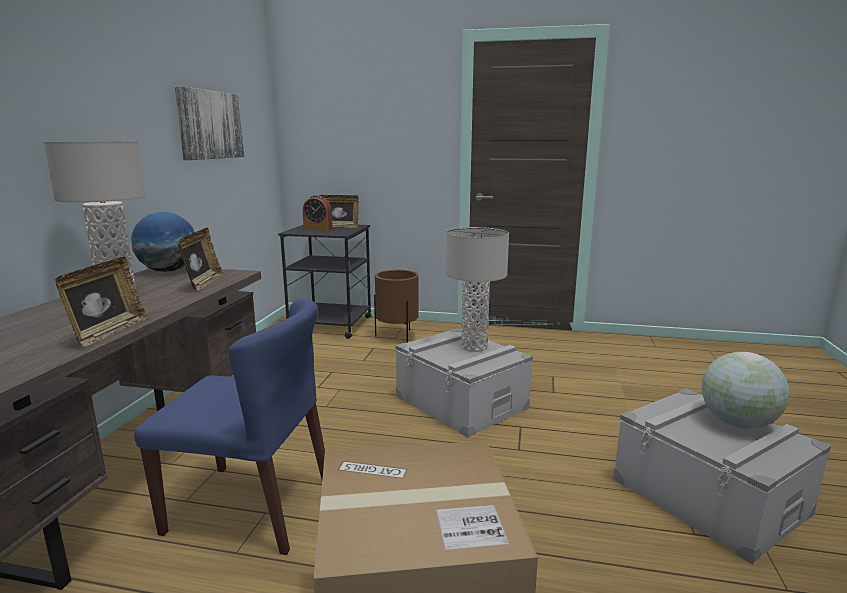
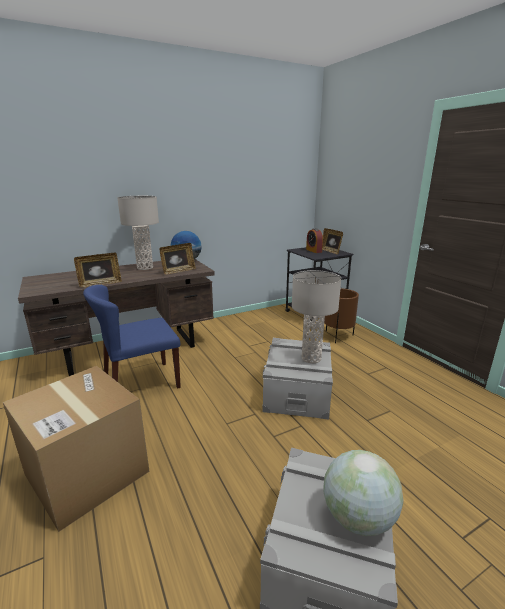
camera: 50 degrees right, 5 degrees up
(210, 125) = (249, 182): picture -> none
(252, 506) = (141, 383): blue chair -> blue chair turned 90 degrees clockwise

